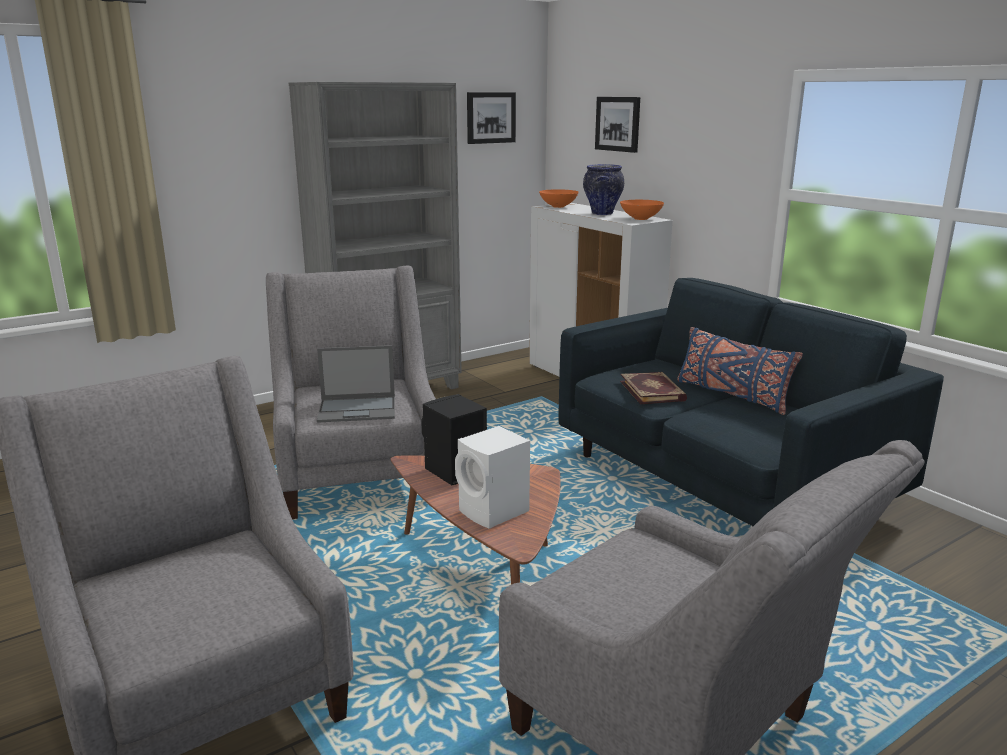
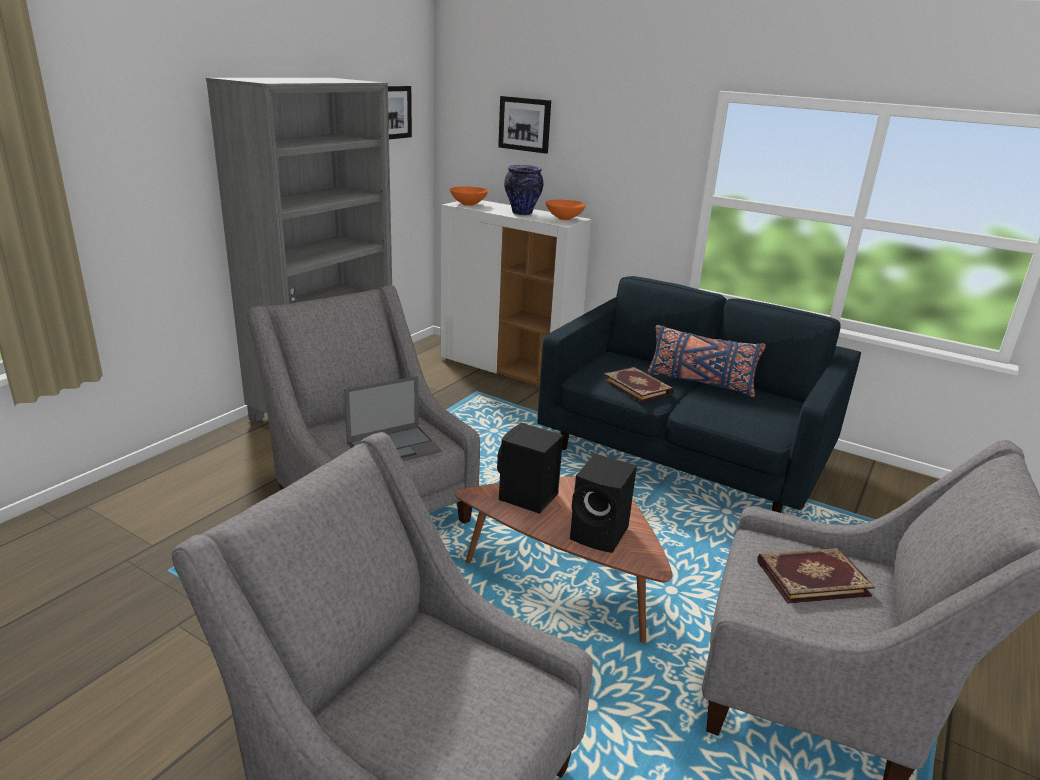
camera: 25 degrees left, 5 degrees up
(494, 512) = (601, 534): white speaker -> black speaker
(660, 581) = (811, 577): none -> book

